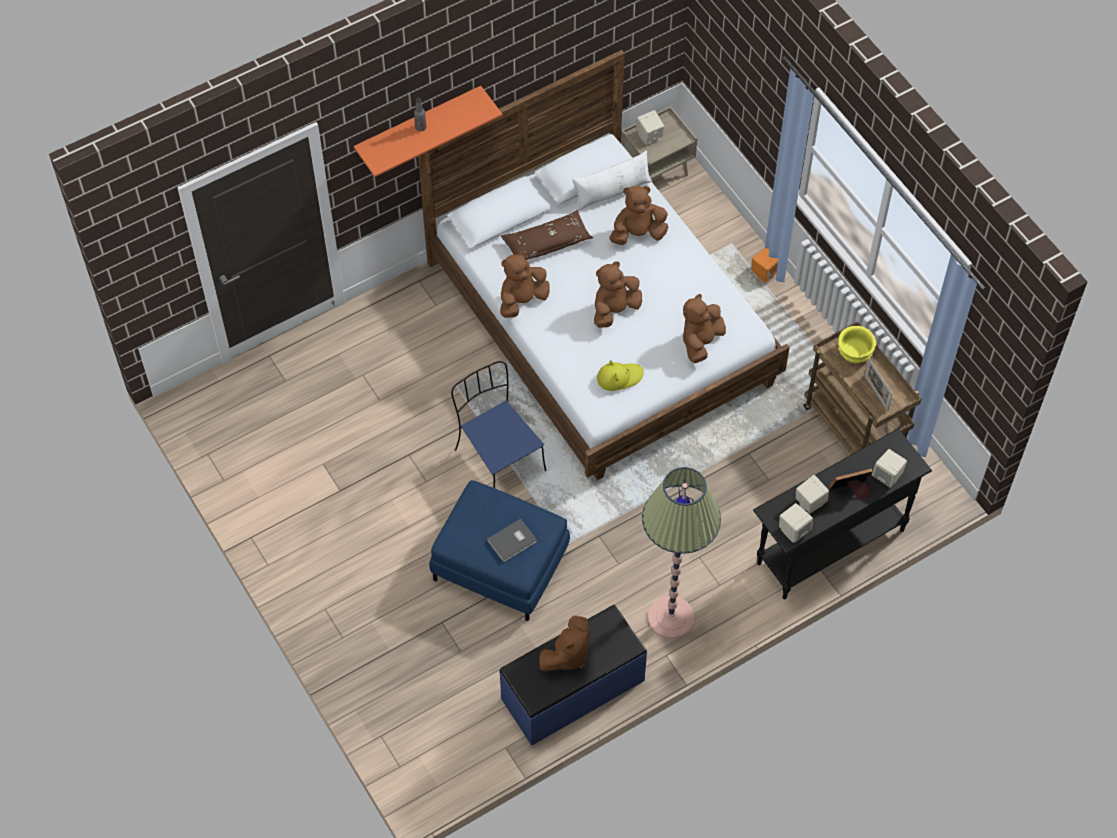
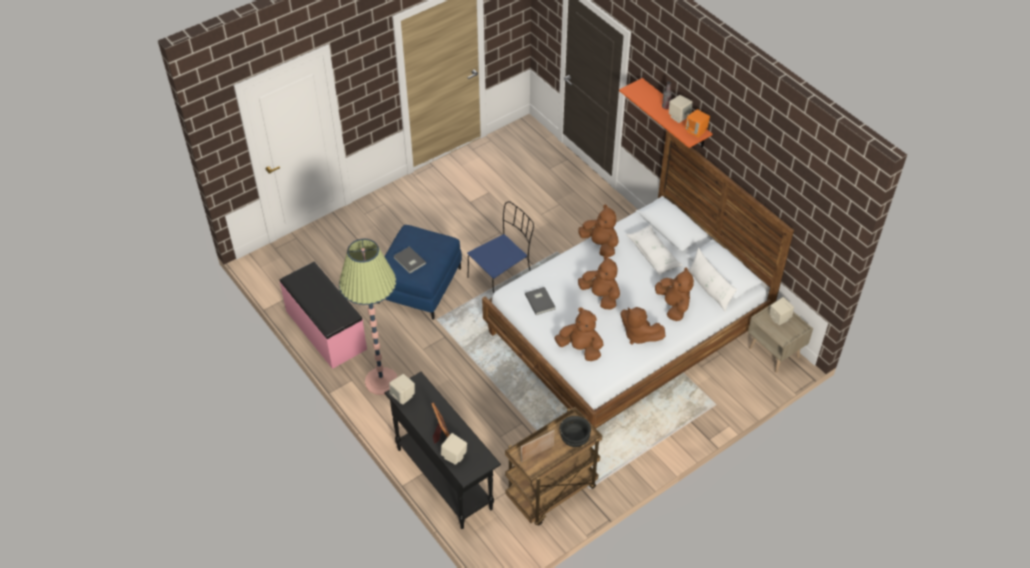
camera: 85 degrees right, 10 degrees down
(547, 242) = (653, 254): brown pillow -> white pillow
(567, 655) = (322, 294): brown plush toy -> brown plush toy (638, 335)
(573, 690) = (325, 330): blue bench -> pink bench
(619, 377) = (540, 301): yellow hat -> grey book
(764, 273) = (692, 427): orange speaker -> orange speaker (696, 131)
(809, 502) = (428, 405): beige speaker -> beige speaker (679, 117)
(854, 352) = (575, 438): yellow bowl -> black bowl

